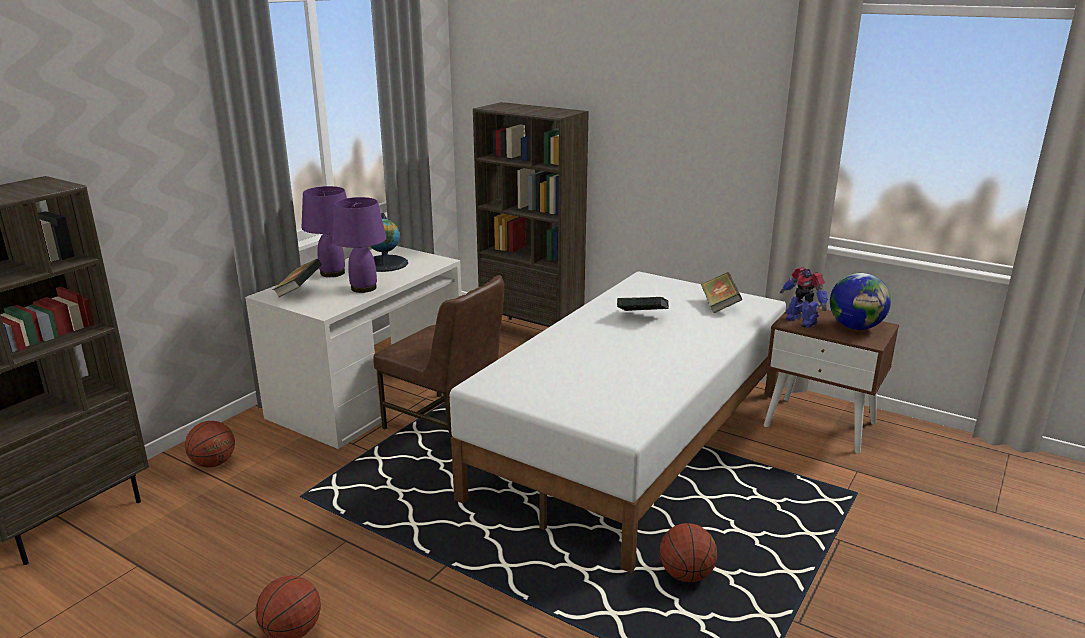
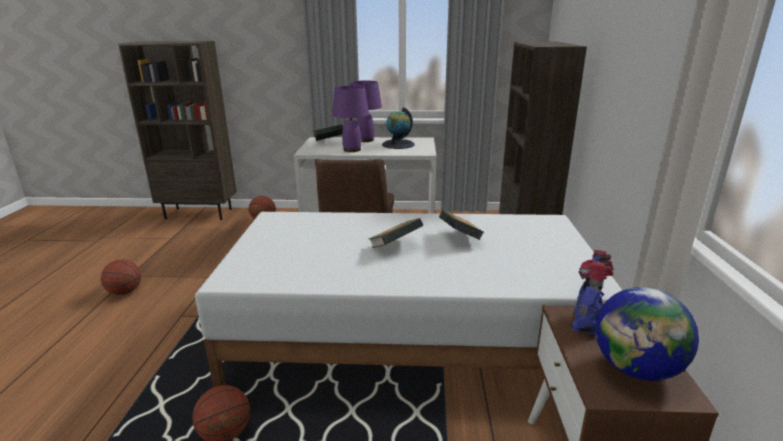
camera: 60 degrees right, 0 degrees up
(719, 305) = (546, 265): book -> book (395, 247)

